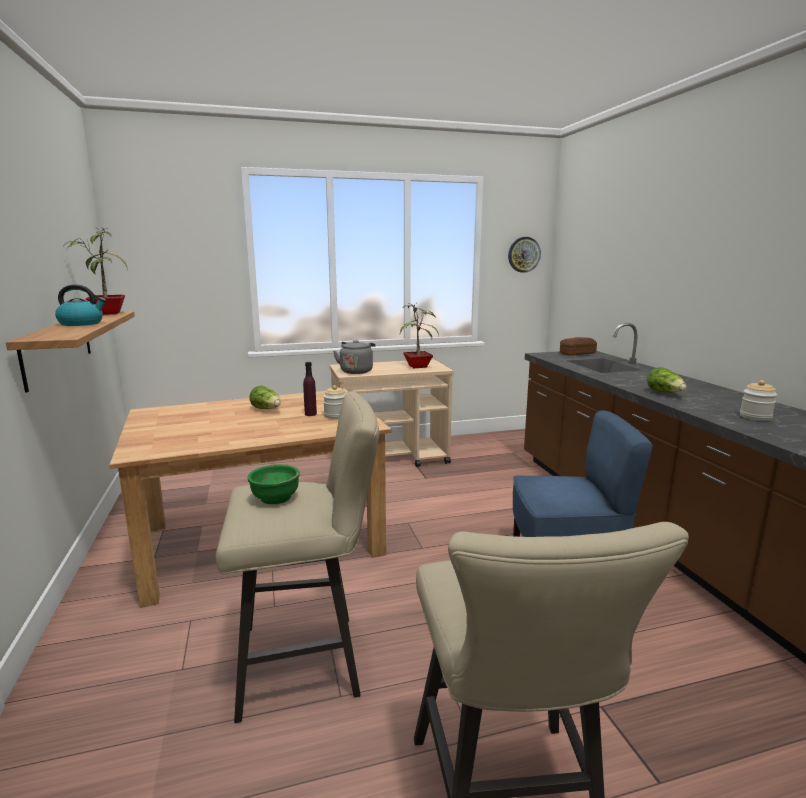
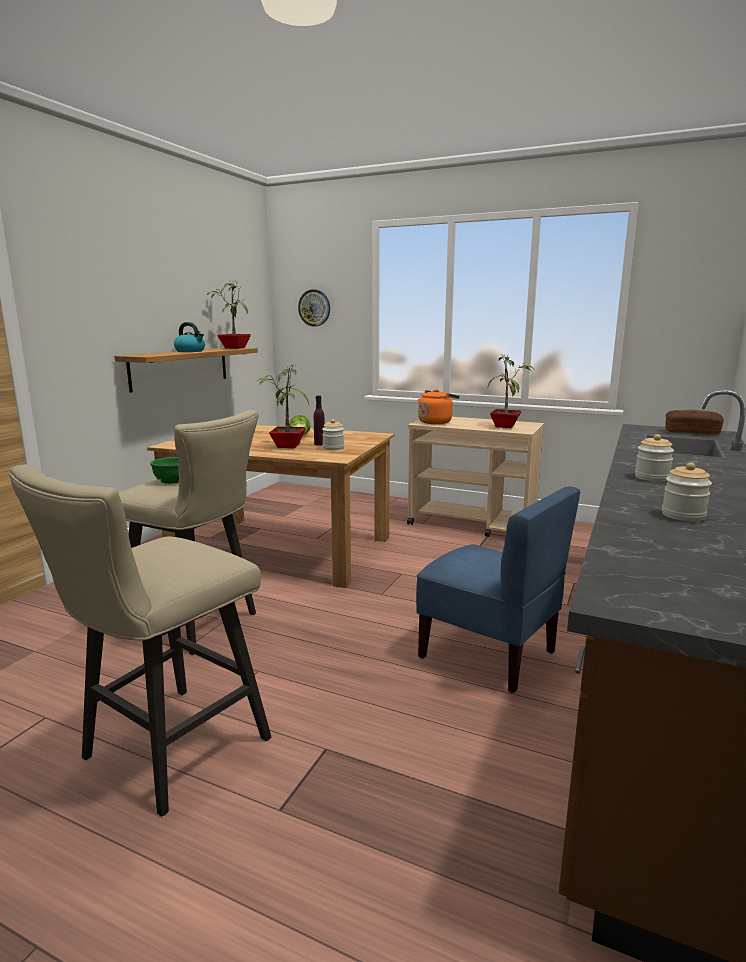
camera: 40 degrees right, 0 degrees up
(284, 423) = (286, 446): none -> potted plant
(356, 371) = (436, 422): grey kettle -> orange kettle
(523, 254) = (695, 300): wall clock -> wall clock (314, 308)
(665, 393) = (651, 477): lettuce -> jar

